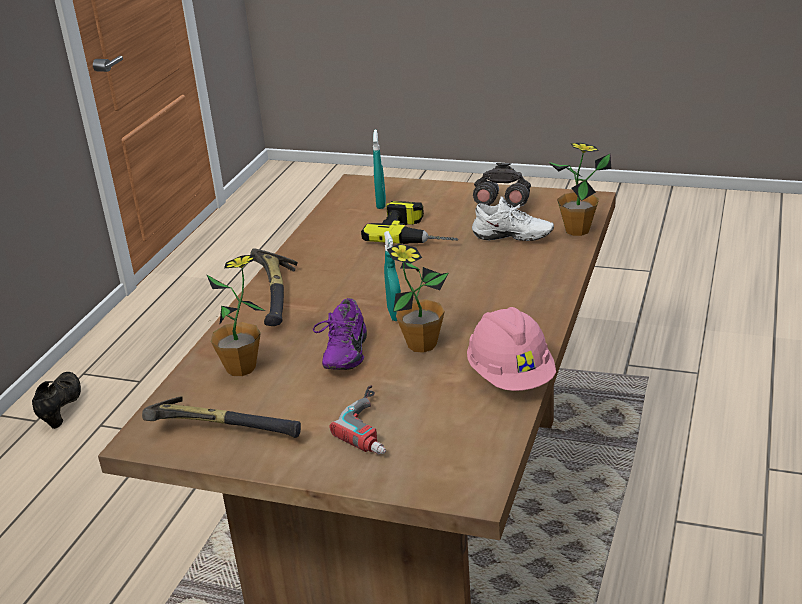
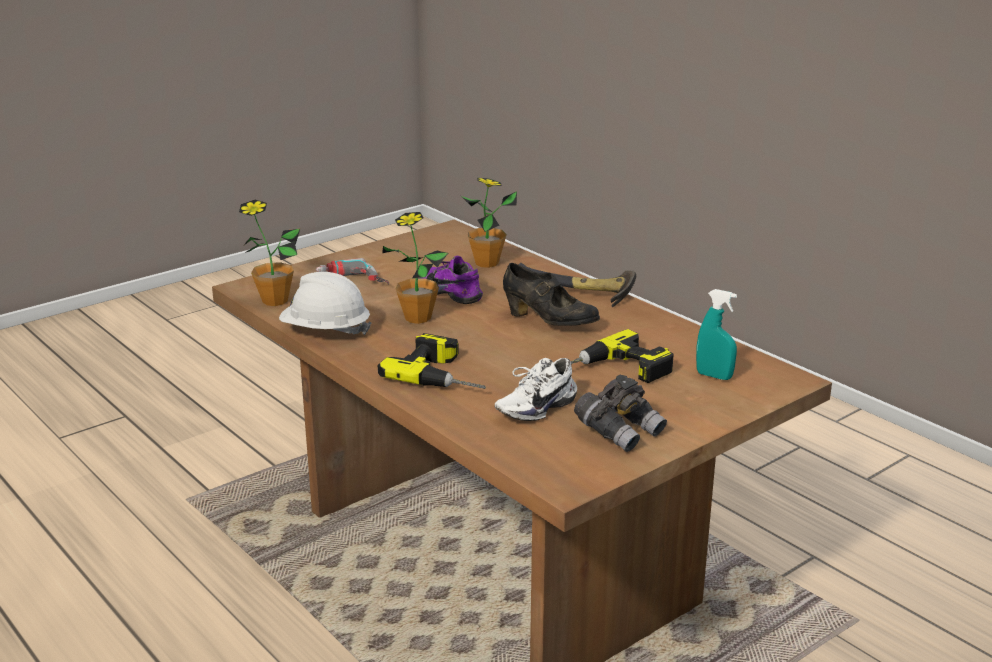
camera: 120 degrees right, 5 degrees down
(61, 409) = (845, 434): black shoe -> black shoe (549, 322)
(224, 428) = (424, 247): hammer -> none
(395, 314) = (477, 322): turquoise spray bottle -> none
(510, 287) = (445, 374): none -> power drill
(511, 376) = (325, 331): pink hard hat -> white hard hat
(577, 230) = (501, 446): potted plant -> potted plant (275, 301)

